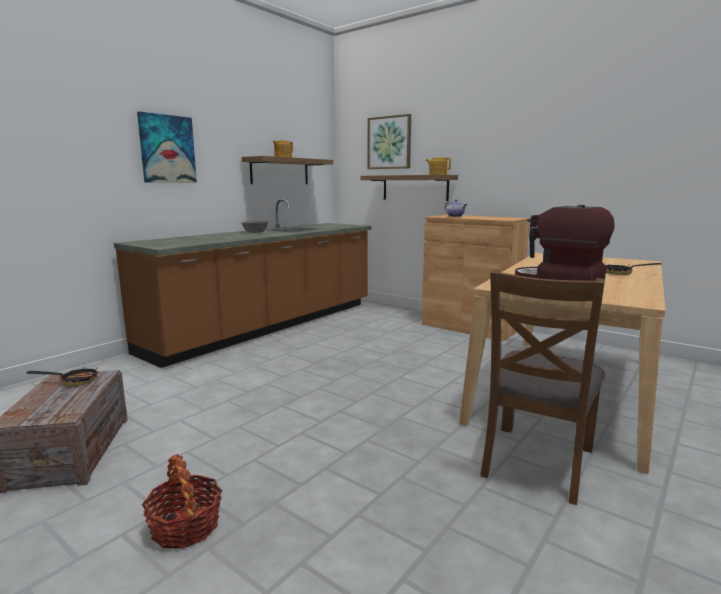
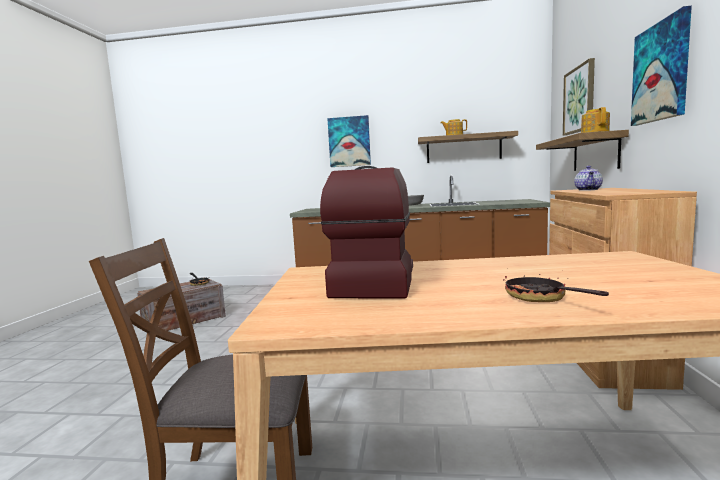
camera: 60 degrees right, 5 degrees down
(185, 527) = (111, 370): basket -> none
(491, 143) = (661, 72): none -> picture

